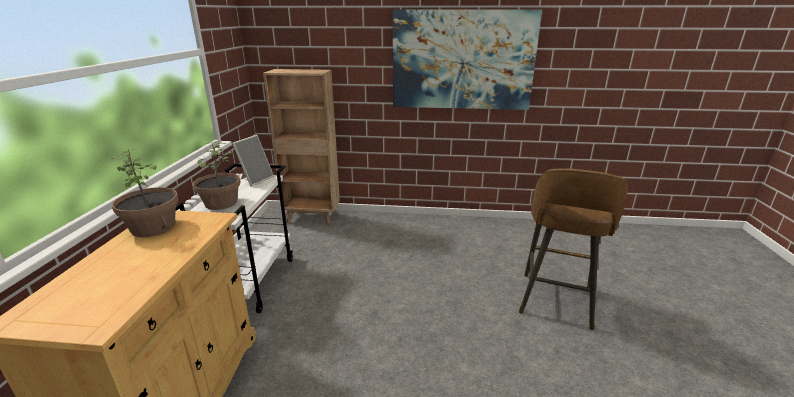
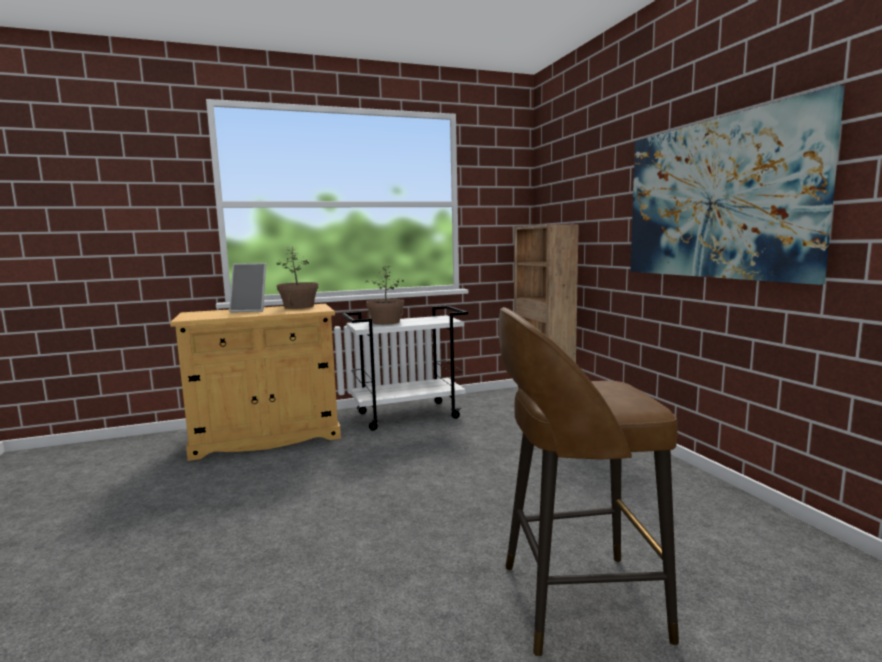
camera: 65 degrees right, 15 degrees down
(255, 179) = (441, 319): picture frame -> picture frame (251, 310)

